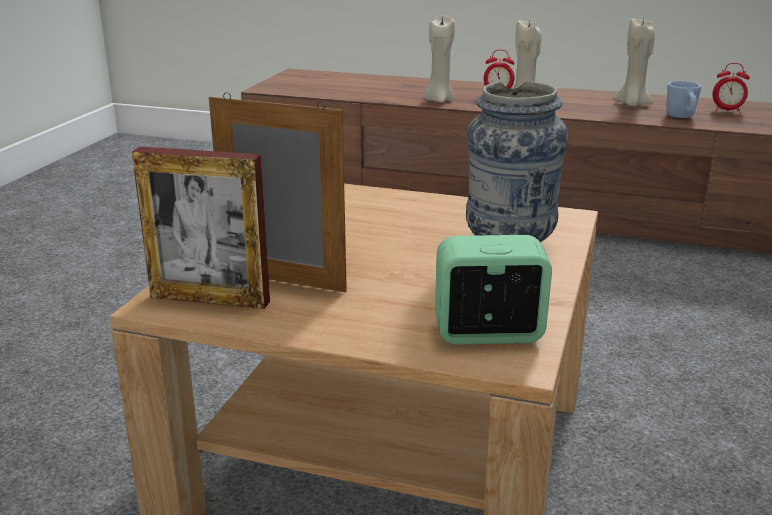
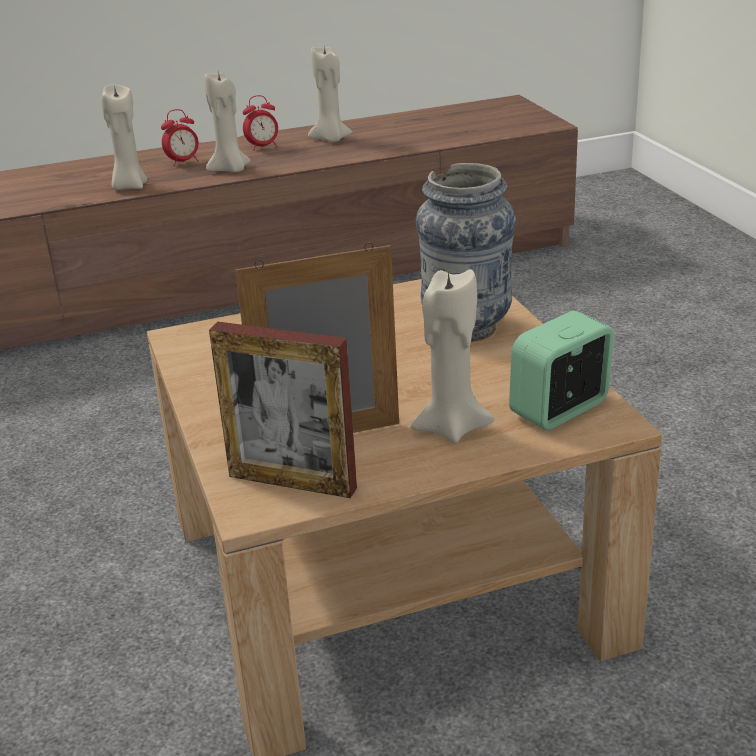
camera: 35 degrees left, 5 degrees up
(210, 299) = (292, 482): picture frame -> picture frame turned 45 degrees clockwise
(378, 310) = (451, 428): none -> beige candle
(682, 117) = (393, 143): blue mug -> none
(727, 111) = (422, 125): alarm clock -> alarm clock (263, 147)

